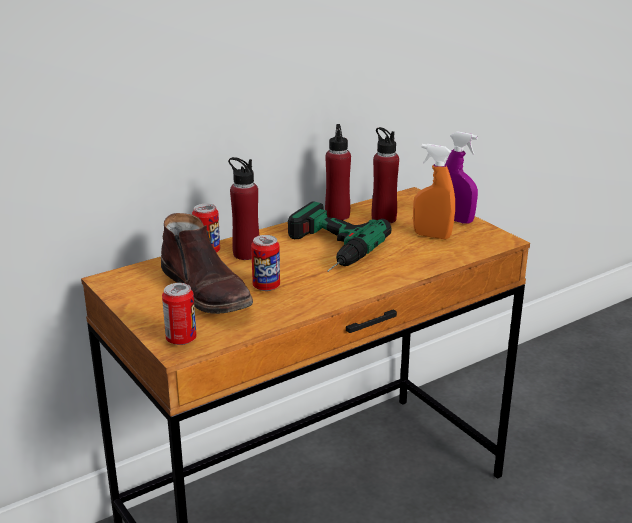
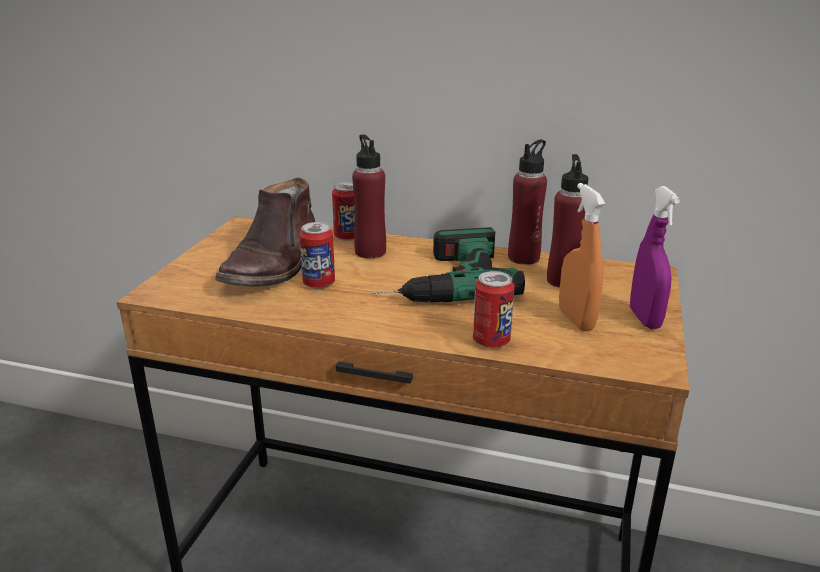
camera: 50 degrees right, 0 degrees up
(181, 339) = (172, 288): can -> can (491, 341)

